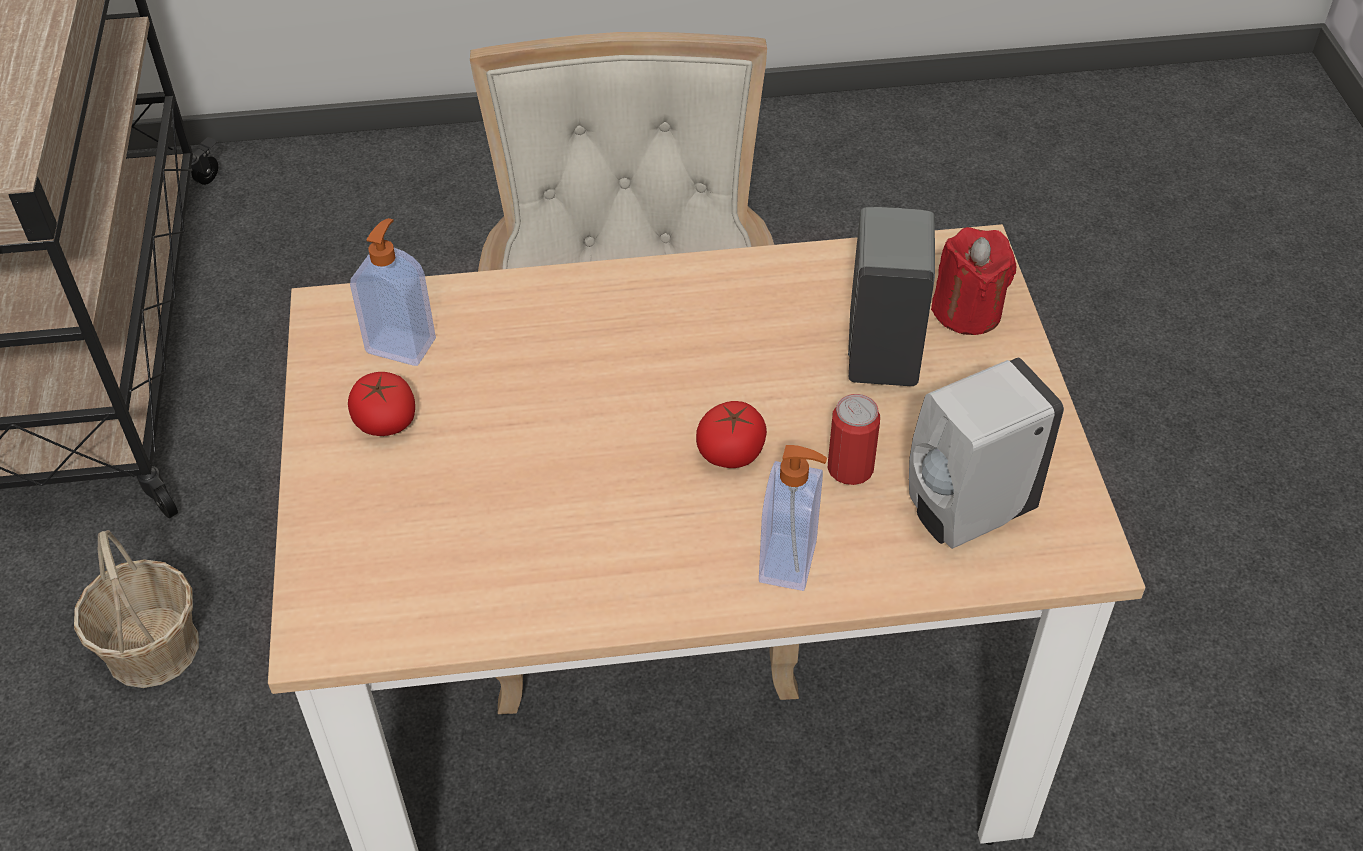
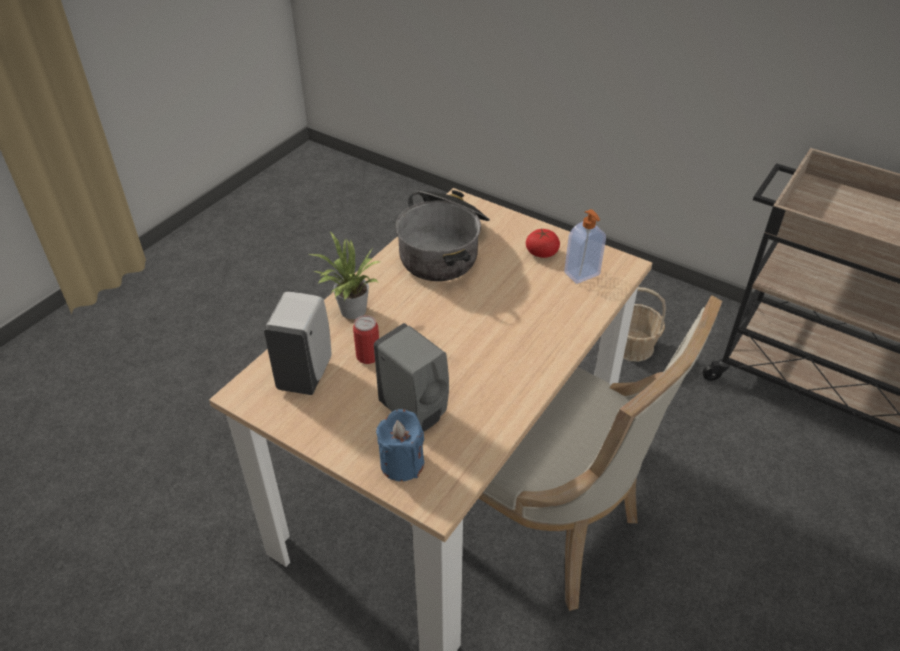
camera: 130 degrees right, 5 degrees down
(498, 554) = (444, 249): none -> cooking pot
(731, 451) = (418, 329): tomato -> none
(790, 562) = (350, 312): soap dispenser -> potted plant
(967, 311) = (402, 463): red candle -> blue candle

